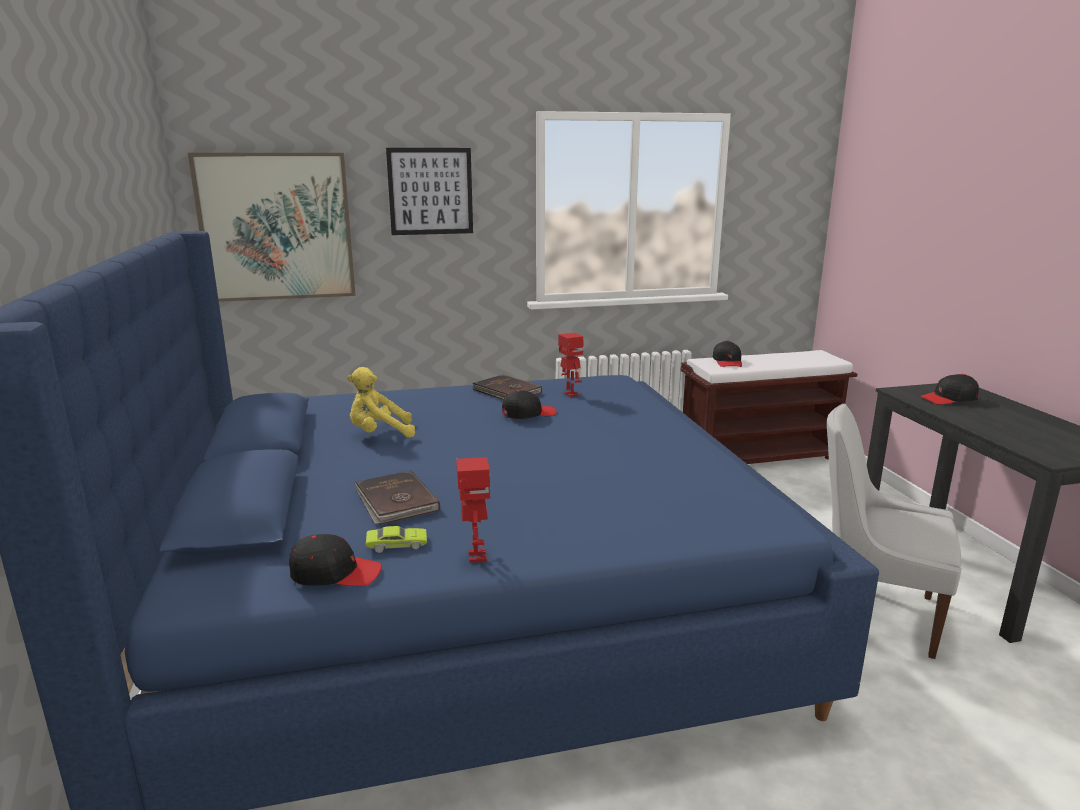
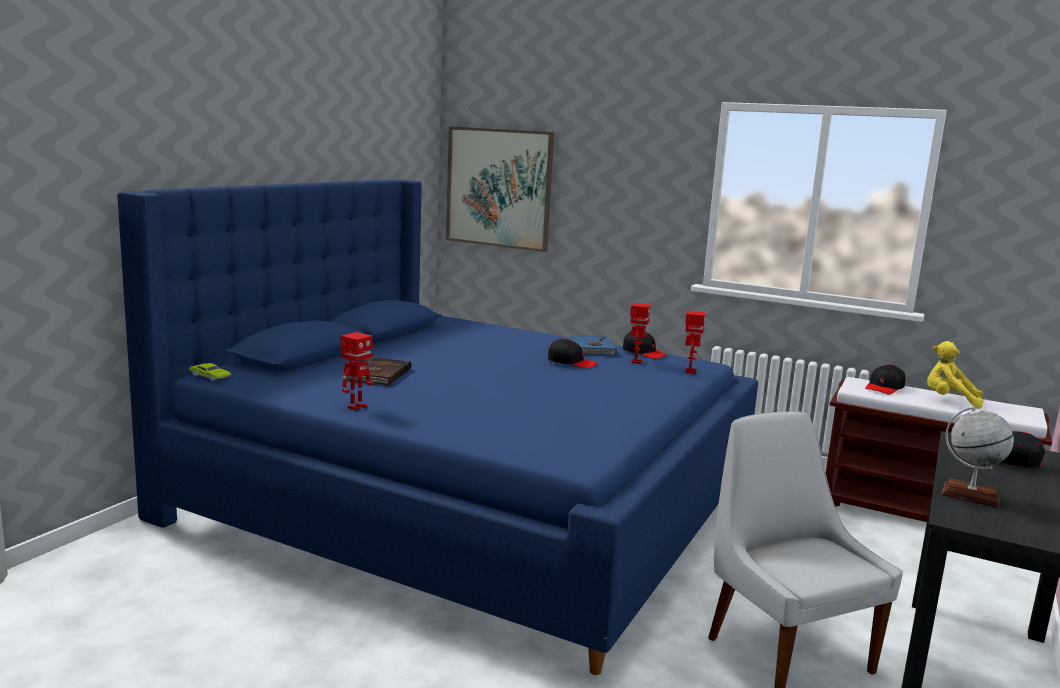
camera: 40 degrees right, 5 degrees down
(335, 573) = (281, 388): black cap -> black cap (644, 353)
(379, 434) = (449, 346): yellow plush toy -> yellow plush toy (949, 401)
(397, 544) = (333, 389): green toy car -> green toy car (210, 376)
(430, 191) = (617, 169): picture -> none
(506, 392) = (591, 348): brown book -> blue book
(626, 390) = (690, 371): none -> toy robot
(1008, 435) = (970, 495): none -> globe

